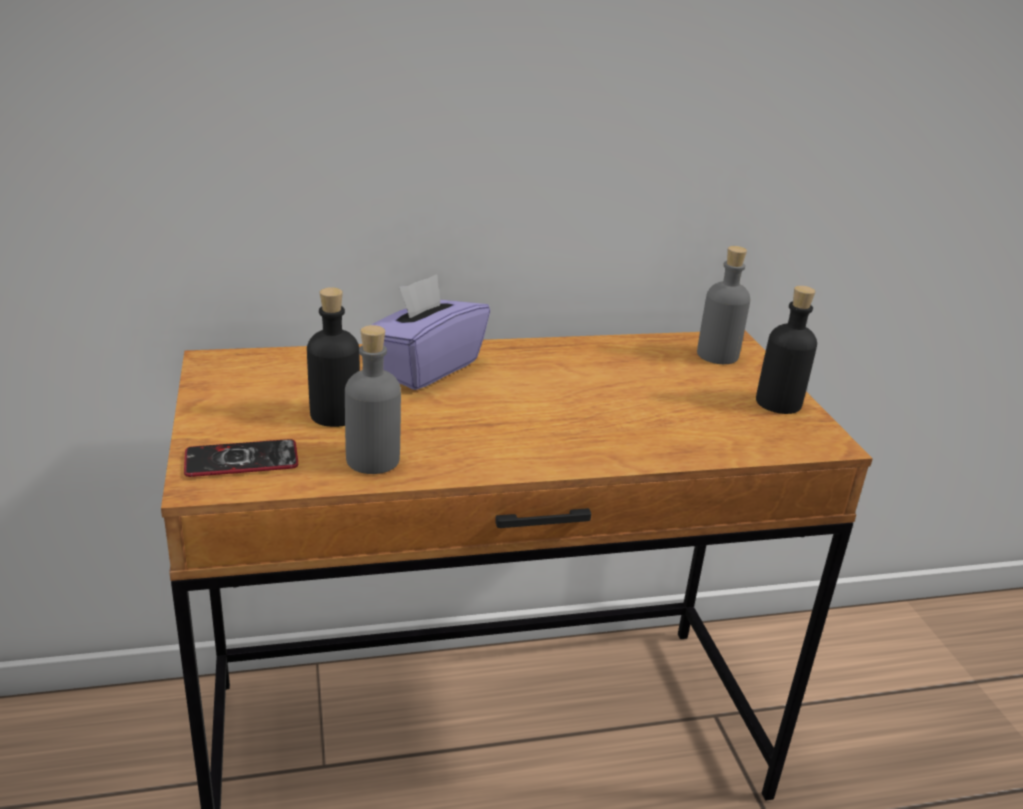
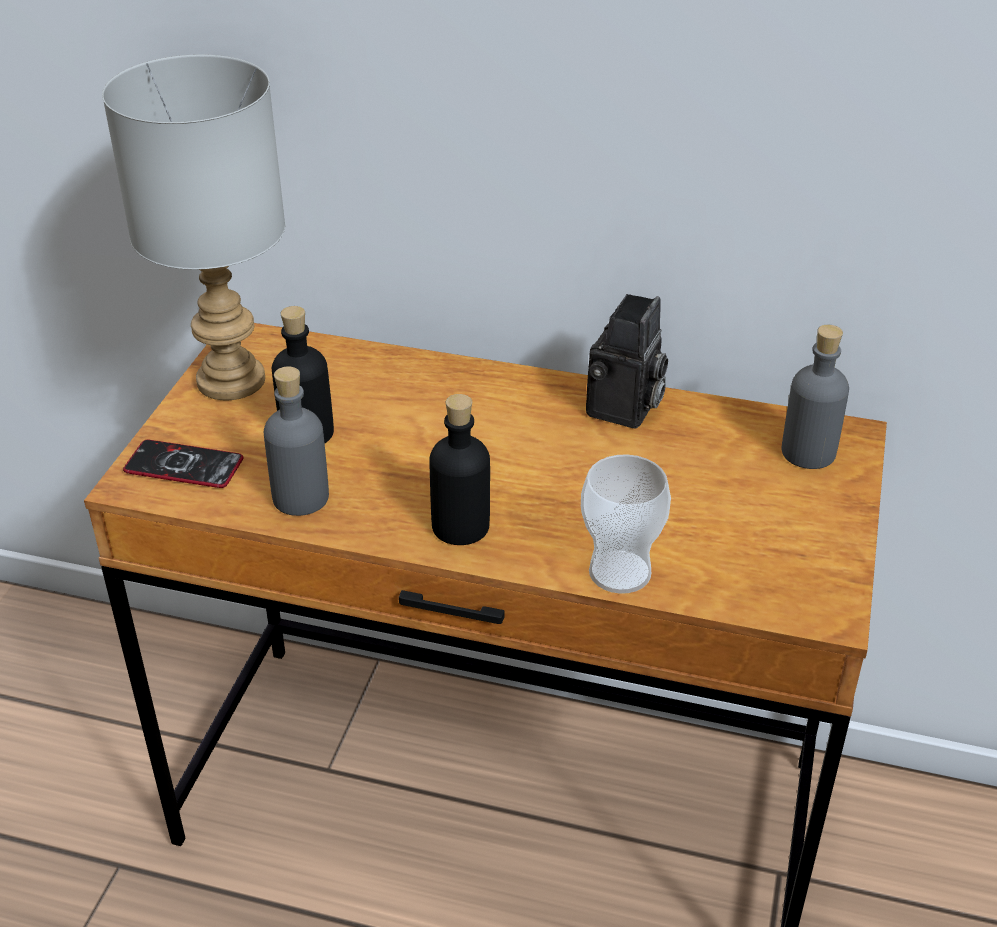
camera: 30 degrees right, 10 degrees up
(232, 390) = (234, 380): none -> grey table lamp
(424, 367) = (443, 393): purple tissue box -> none
(572, 354) = (624, 411): none -> camera
(671, 451) = (620, 572): none -> cup
(778, 403) = (820, 540): black bottle -> black bottle (461, 526)

